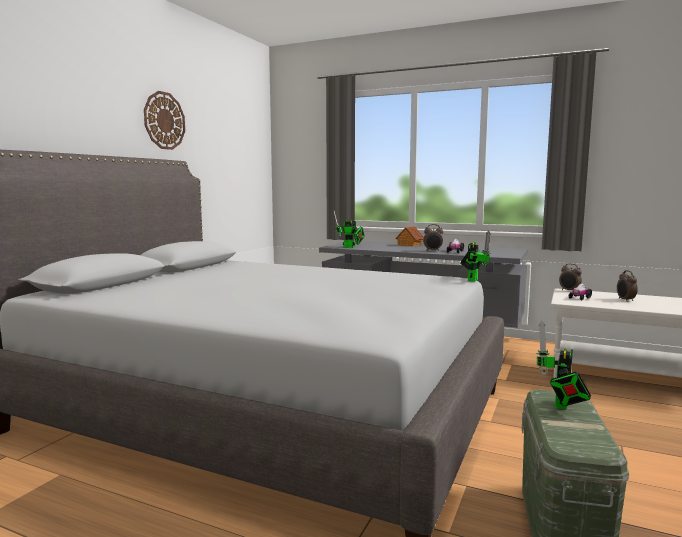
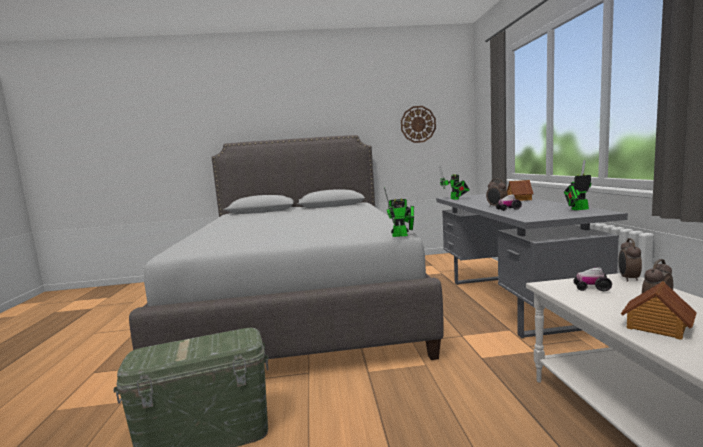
camera: 60 degrees right, 0 degrees up
(164, 120) = (347, 109): wall clock -> wall clock (418, 124)
(561, 405) = (221, 340): toy robot -> toy robot (577, 209)
(652, 306) = (656, 327): none -> toy house

